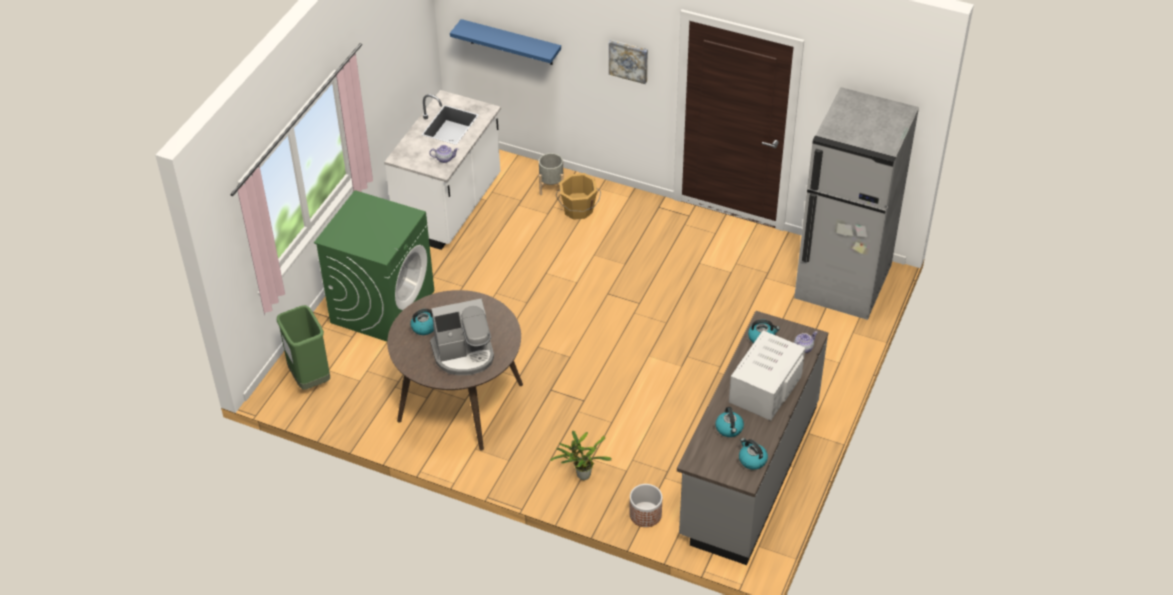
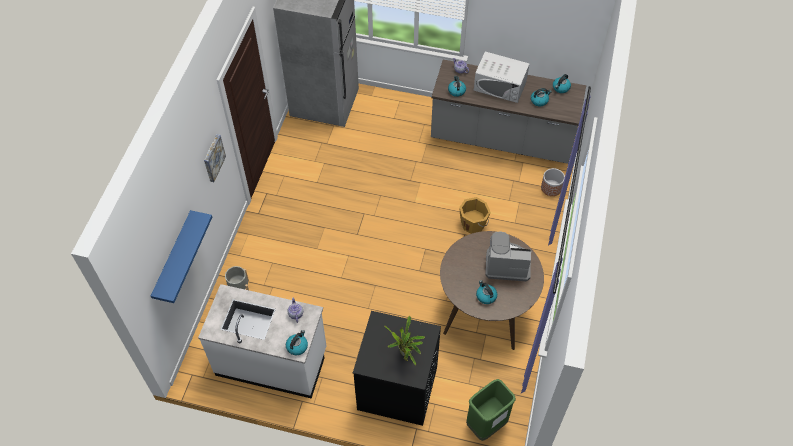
camera: 100 degrees left, 10 degrees up
(382, 306) = (396, 388): green washing machine -> black washing machine
(404, 157) = (297, 346): none -> kettle
(464, 354) = (507, 264): coffee machine -> coffee machine turned 60 degrees counterclockwise
(578, 210) = (266, 266): orange bucket -> orange bucket (473, 224)
(581, 475) = (530, 226): potted plant -> potted plant (405, 353)

